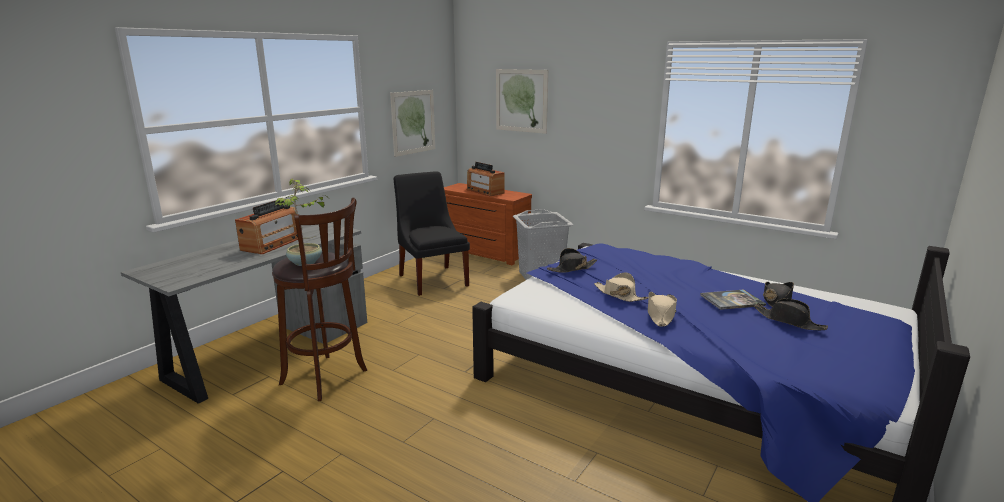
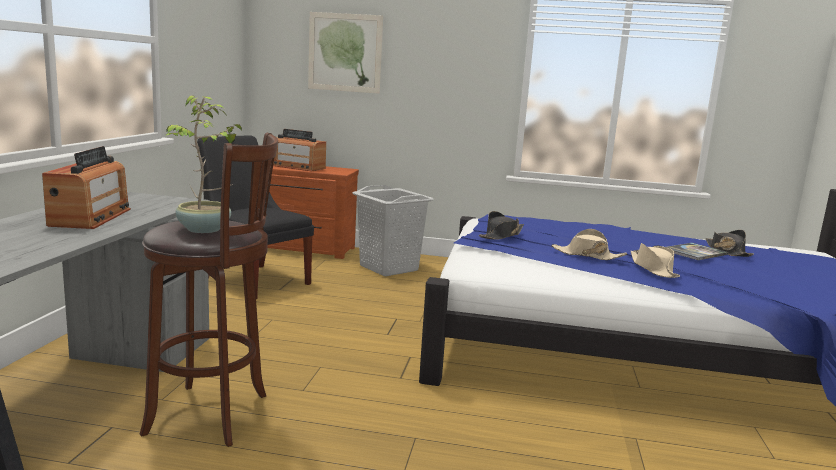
camera: 25 degrees left, 5 degrees down
(413, 122) = (207, 71): picture -> none
(789, 321) = (766, 265): black hat -> none

